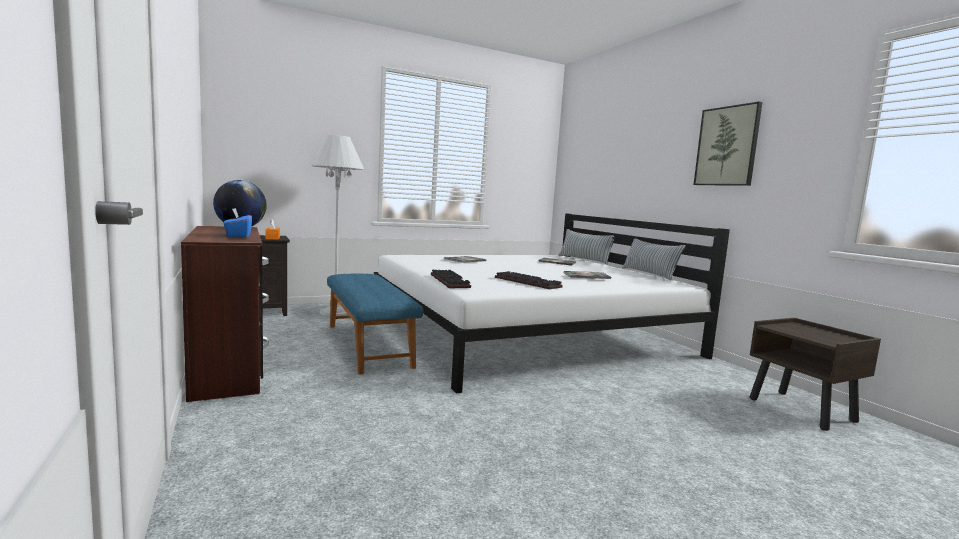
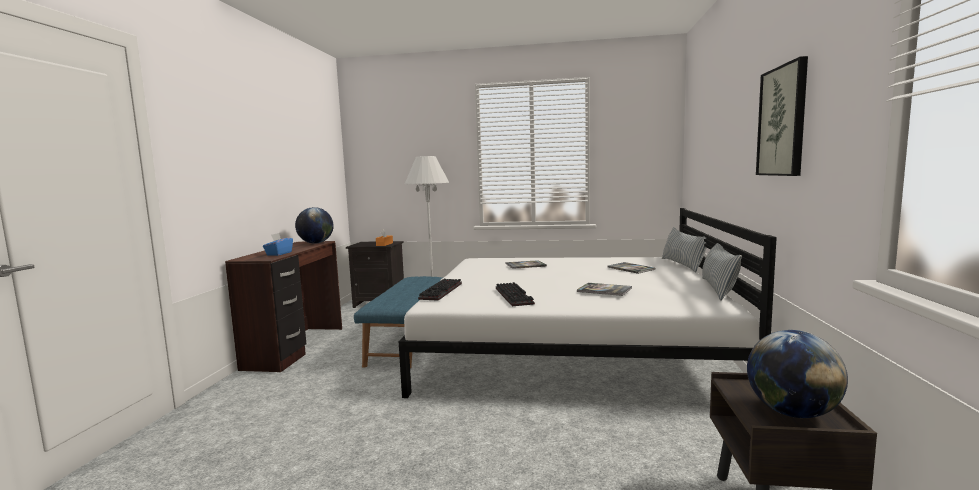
camera: 35 degrees right, 0 degrees up
(828, 336) = (792, 412): none -> globe

